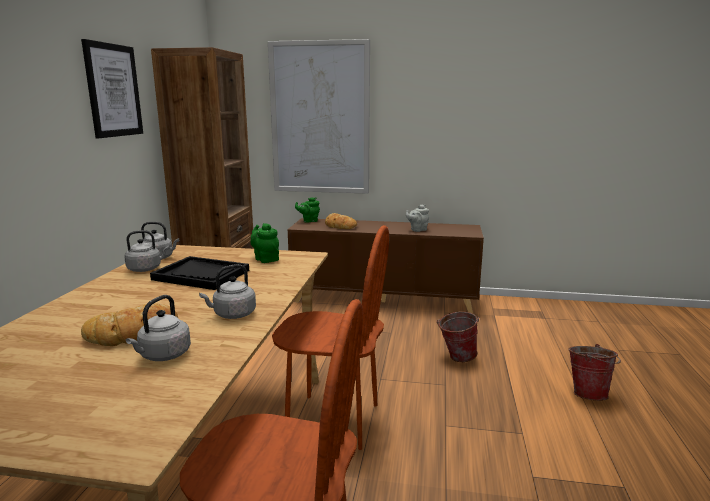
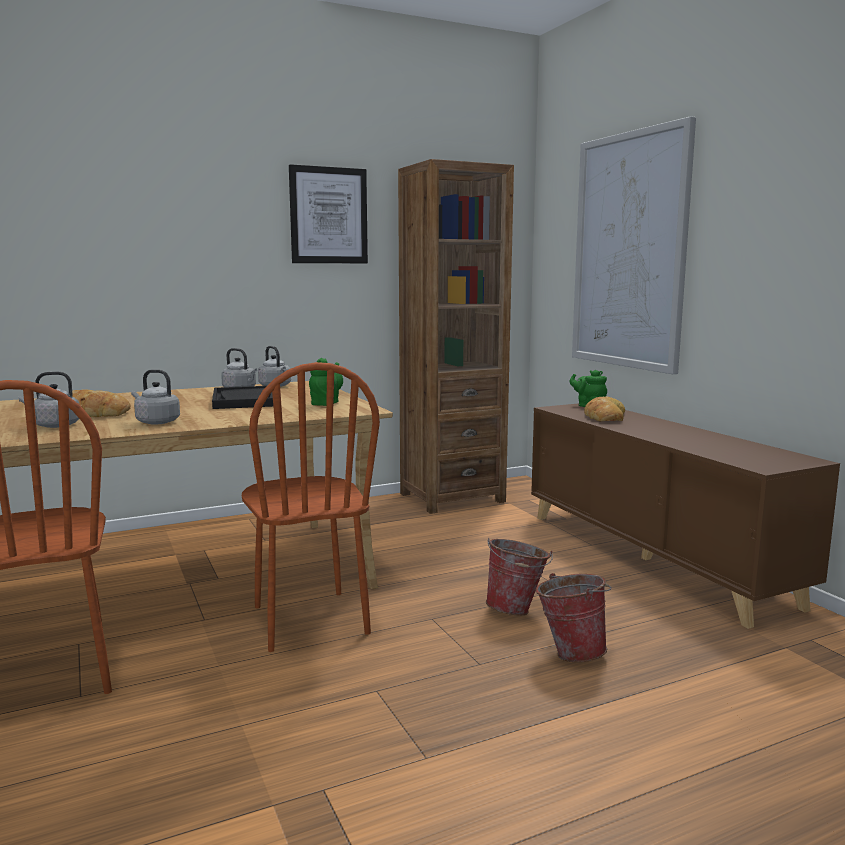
camera: 55 degrees right, 5 degrees down
(417, 230) = (693, 443): grey teapot -> none
(588, 393) = (648, 807): bucket -> bucket (517, 609)

